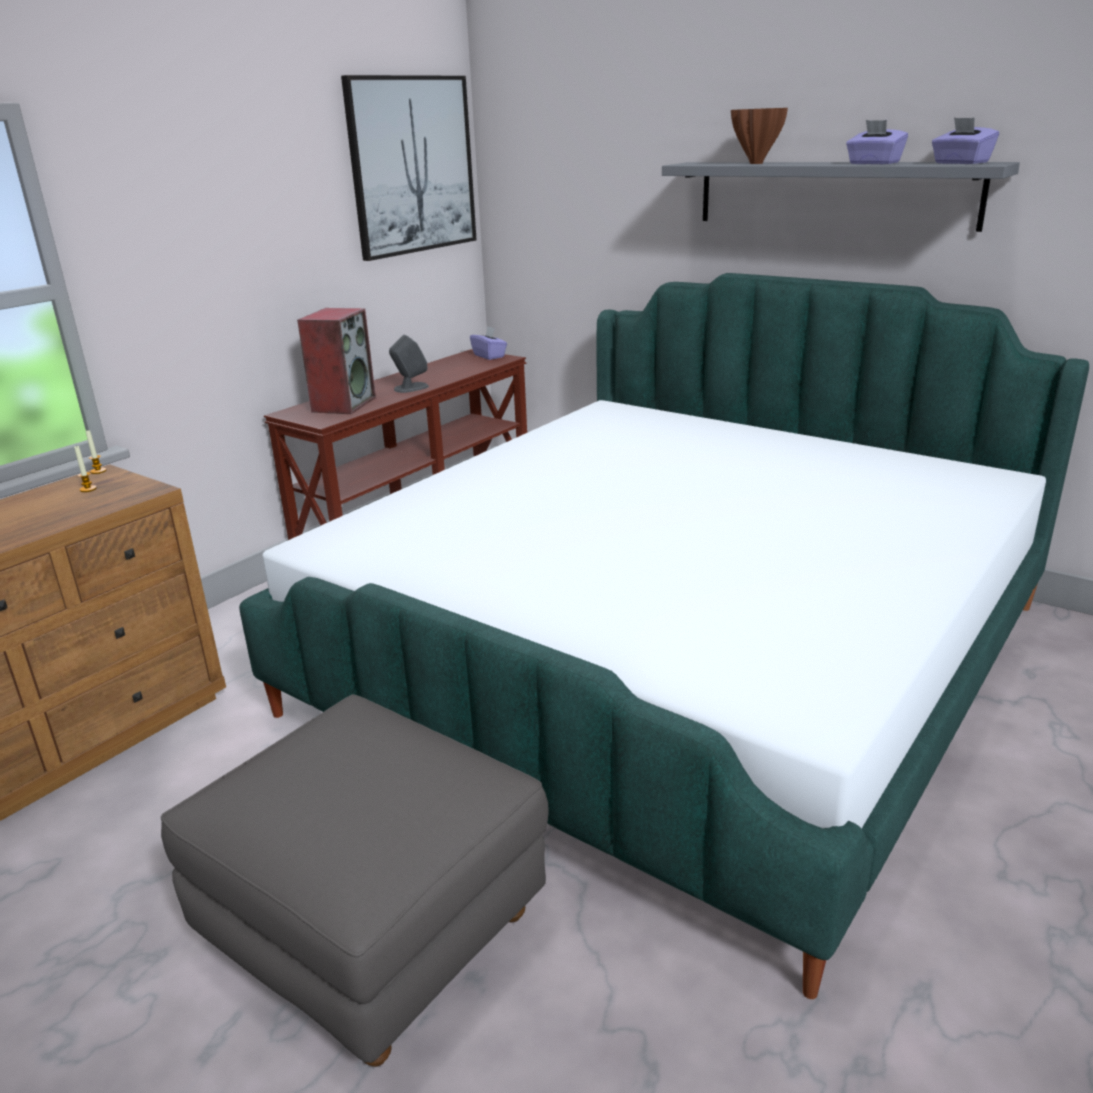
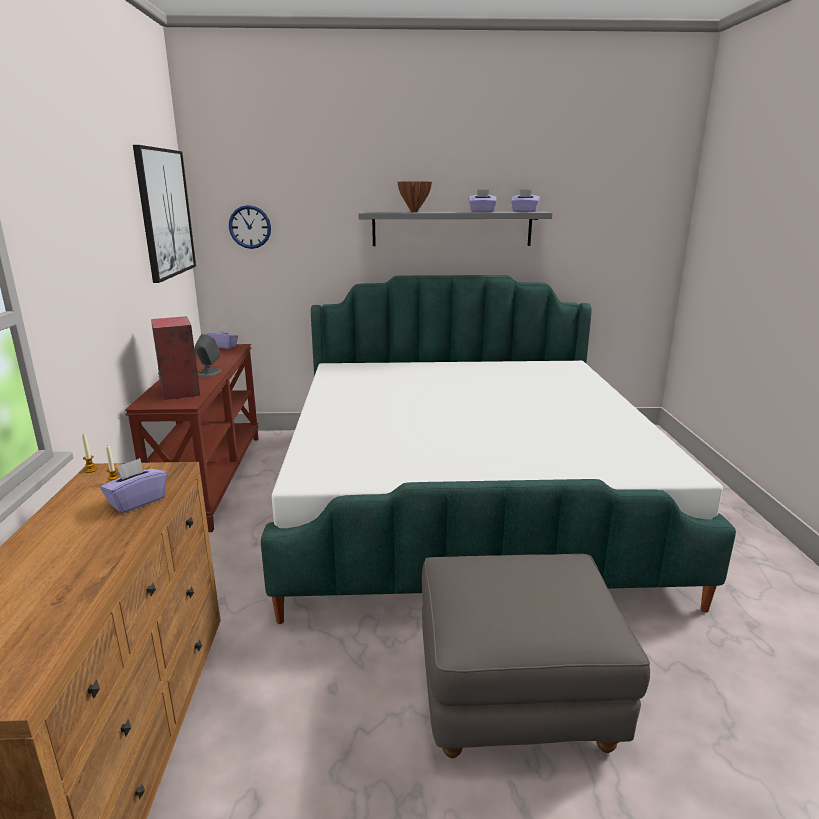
camera: 40 degrees left, 5 degrees down
(65, 513) = (137, 501): none -> purple tissue box
(544, 185) = (250, 227): none -> wall clock

